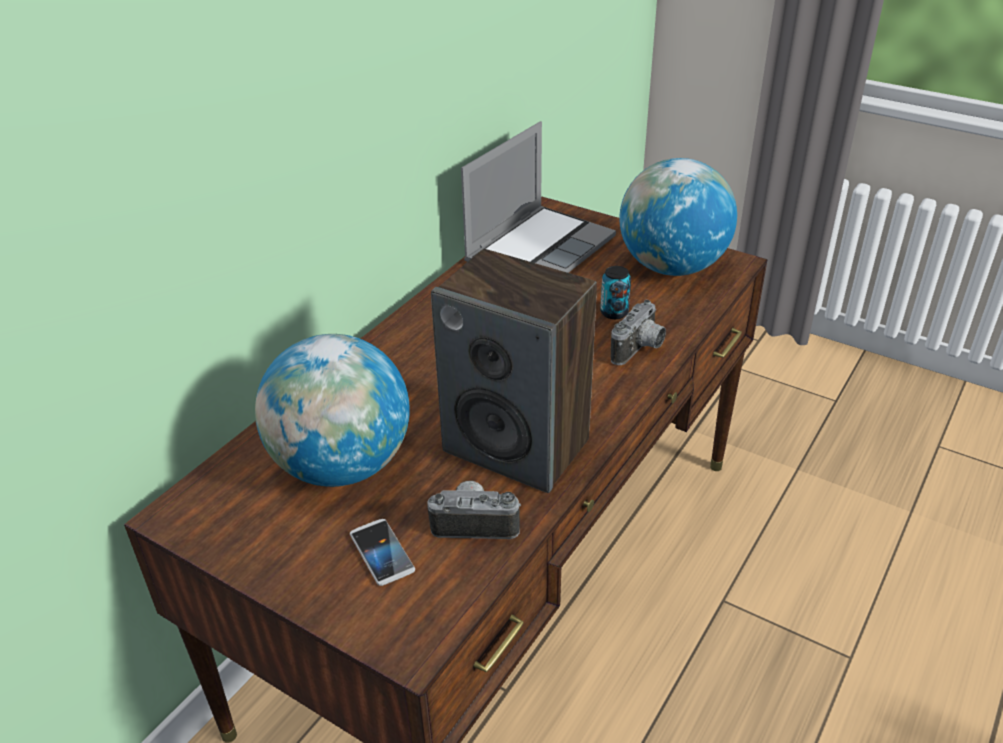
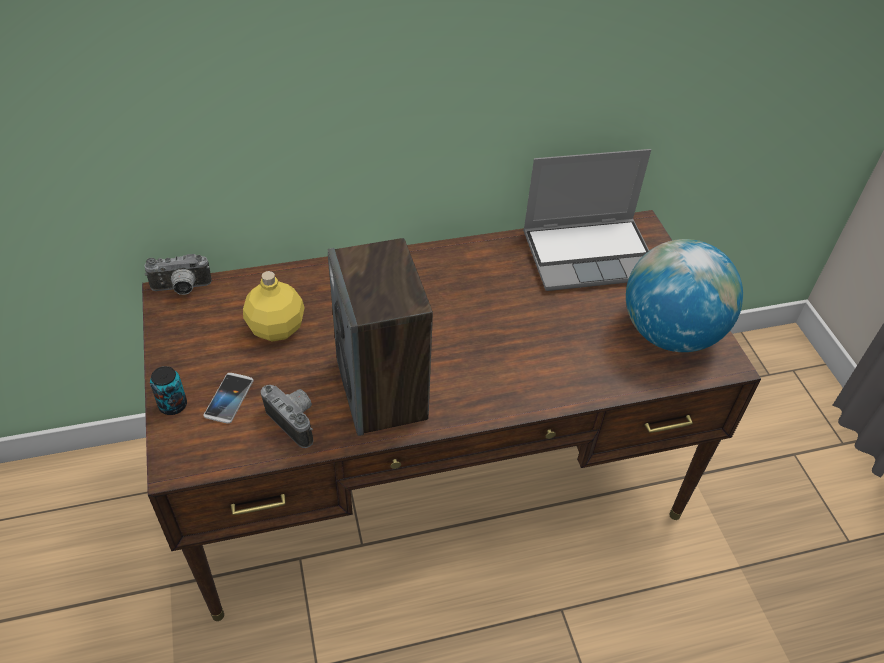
camera: 40 degrees right, 10 degrees up
(342, 466) = (275, 328): globe -> yellow bottle
(614, 312) = (573, 340): can -> can (173, 405)
(640, 350) = (551, 382): camera -> camera (181, 289)

